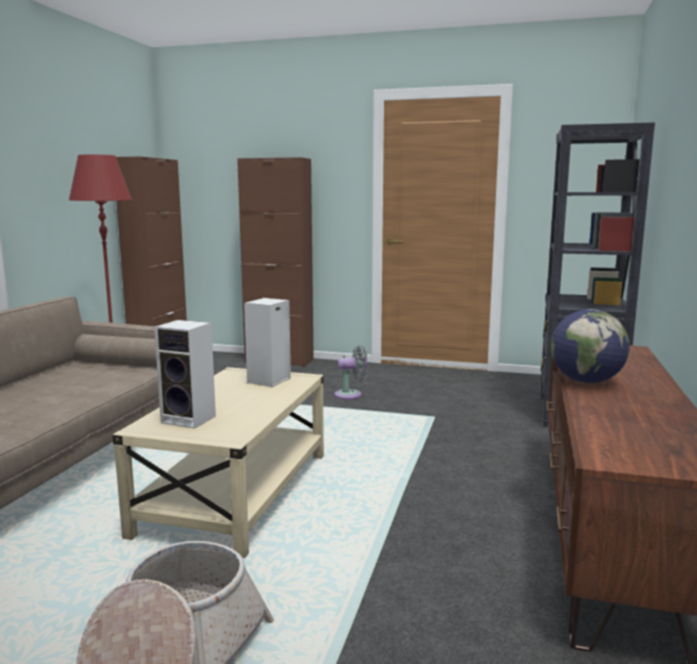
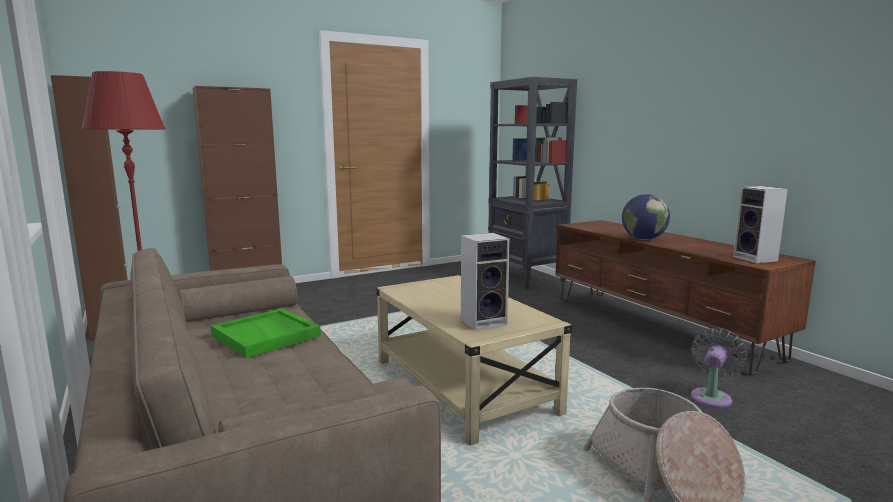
camera: 45 degrees left, 0 degrees up
(82, 384) = (267, 336): none -> green tray
(268, 381) = (441, 287): speaker -> speaker (756, 259)
(351, 395) = (374, 303): grey fan -> grey fan (712, 397)

